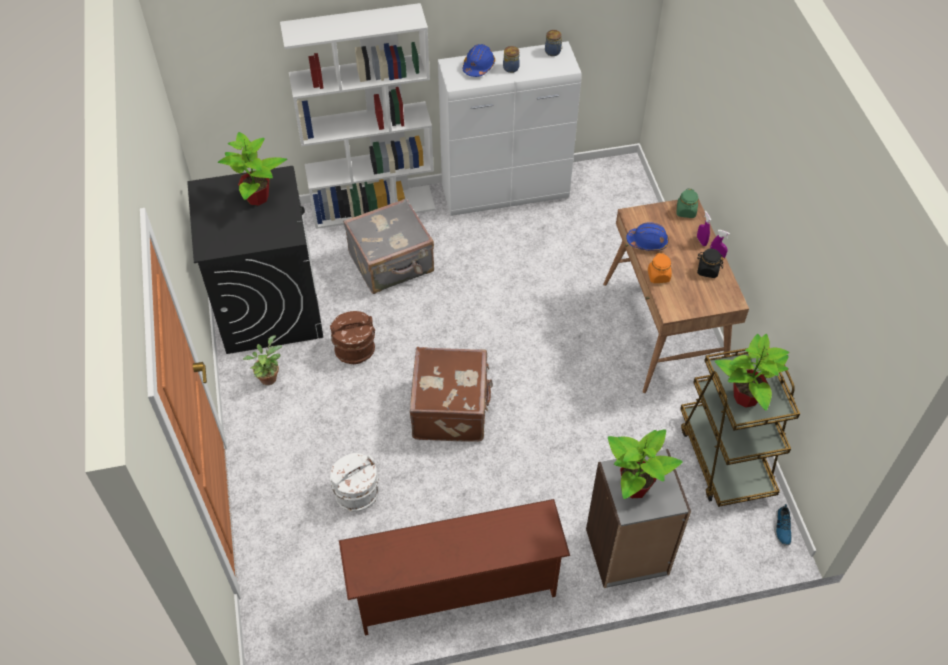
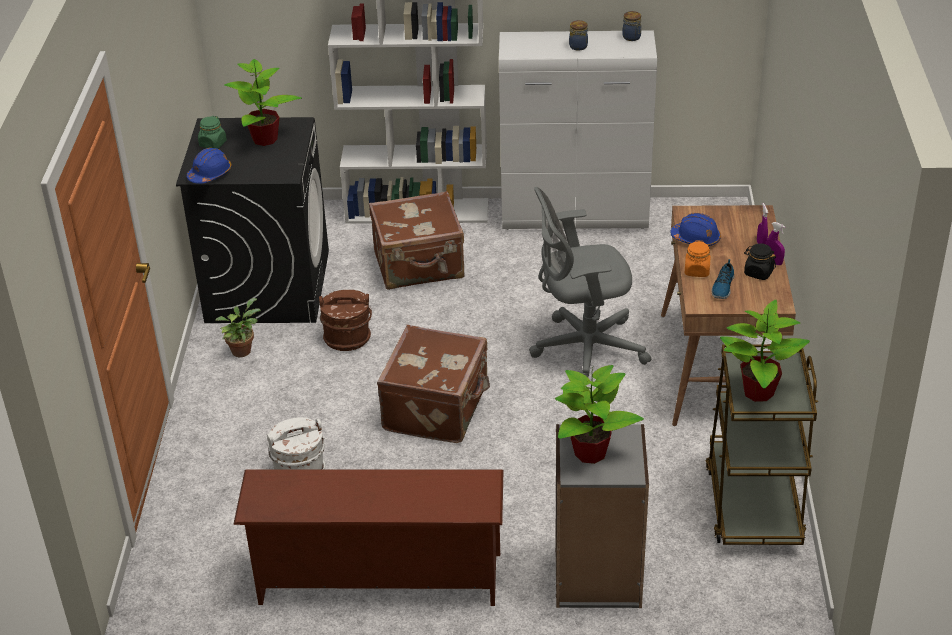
camera: 15 degrees right, 15 degrees down
(392, 264) = (419, 266): grey suitcase -> brown suitcase
(478, 66) = (542, 42): blue hard hat -> blue hard hat (210, 174)
(551, 327) = (583, 348): none -> grey office chair
(686, 211) = (753, 217): green jar -> green jar (213, 144)
(782, 528) = (802, 584): shoe -> shoe (722, 287)

